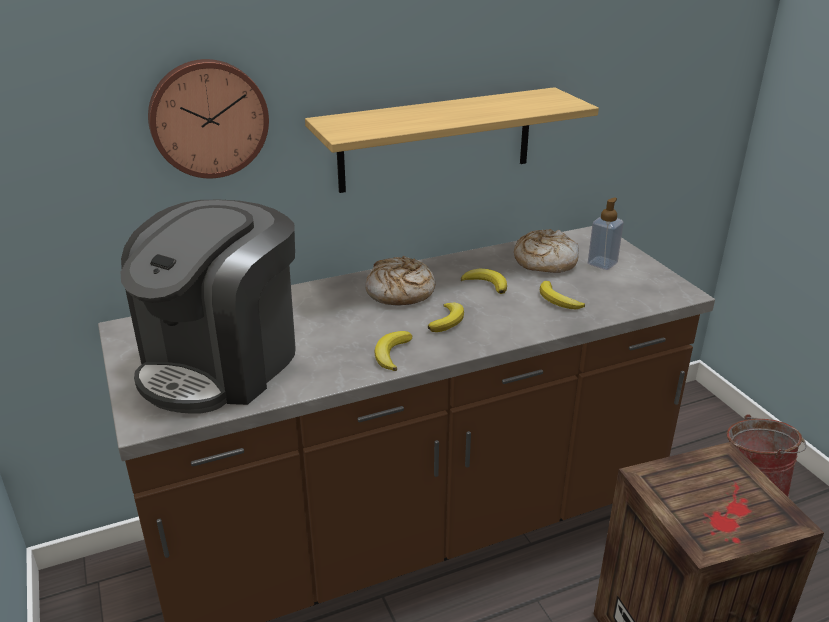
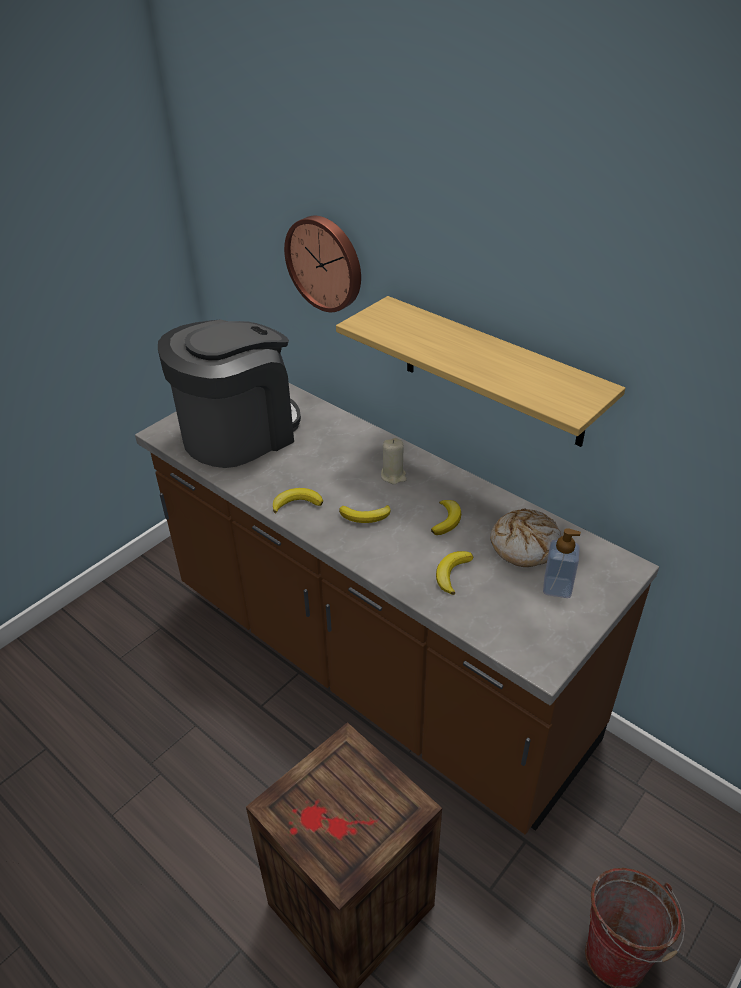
camera: 65 degrees right, 10 degrees up
(222, 362) = (239, 432): coffee machine -> coffee machine turned 135 degrees clockwise
(400, 291) = (393, 476): bread -> beige candle

